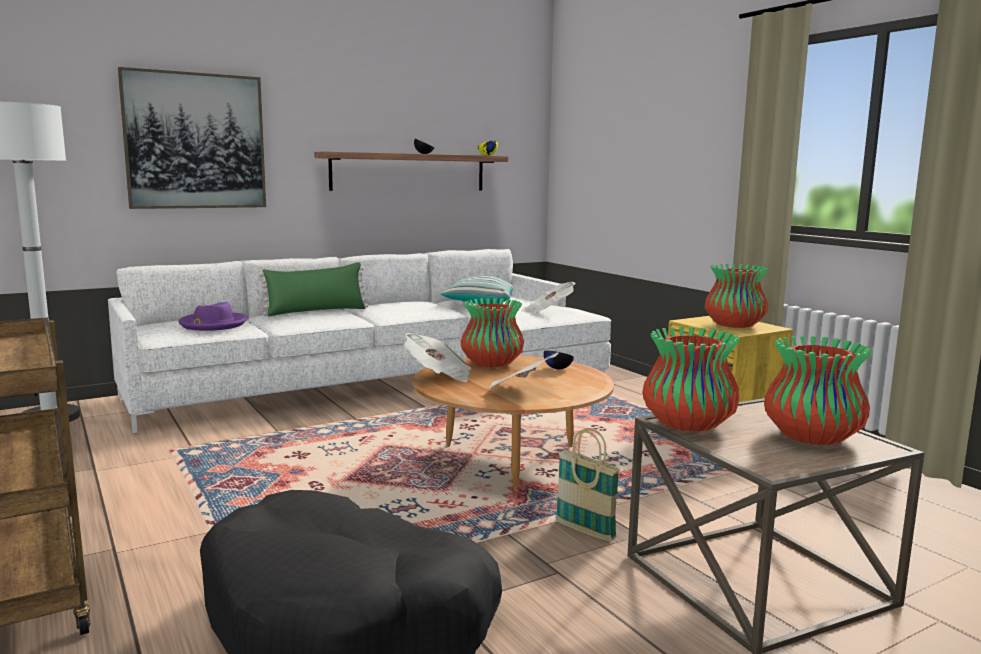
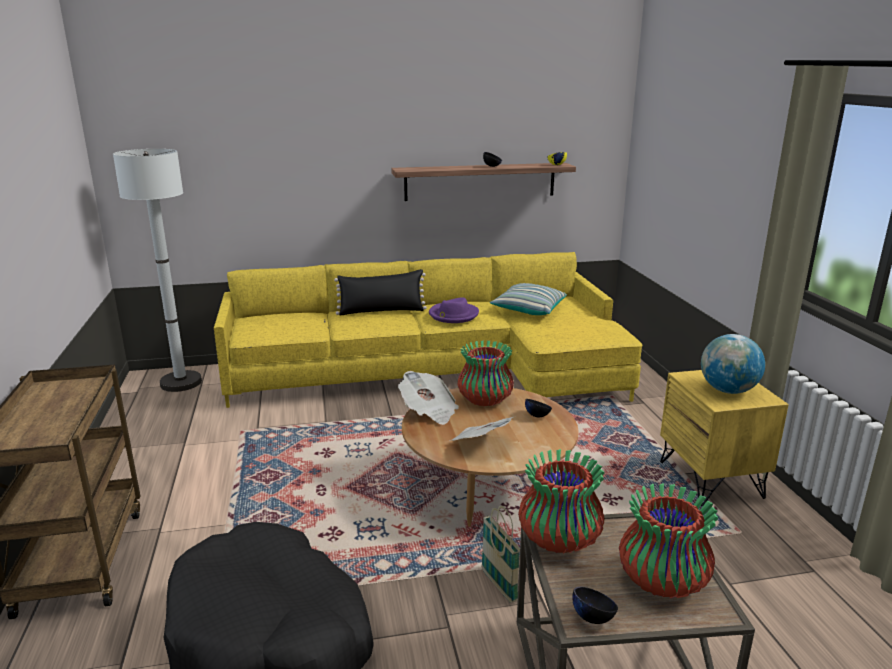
camera: 20 degrees right, 10 degrees up
(195, 141) = (289, 164): picture -> none
(213, 324) = (290, 325): purple hat -> purple hat (453, 315)
(316, 311) = (381, 311): green pillow -> black pillow
(385, 383) = (438, 374): white sofa -> yellow sofa
(548, 311) = (582, 330): newspaper -> none
(733, 325) = (727, 390): vase -> globe
(781, 465) = (593, 617): none -> black bowl

